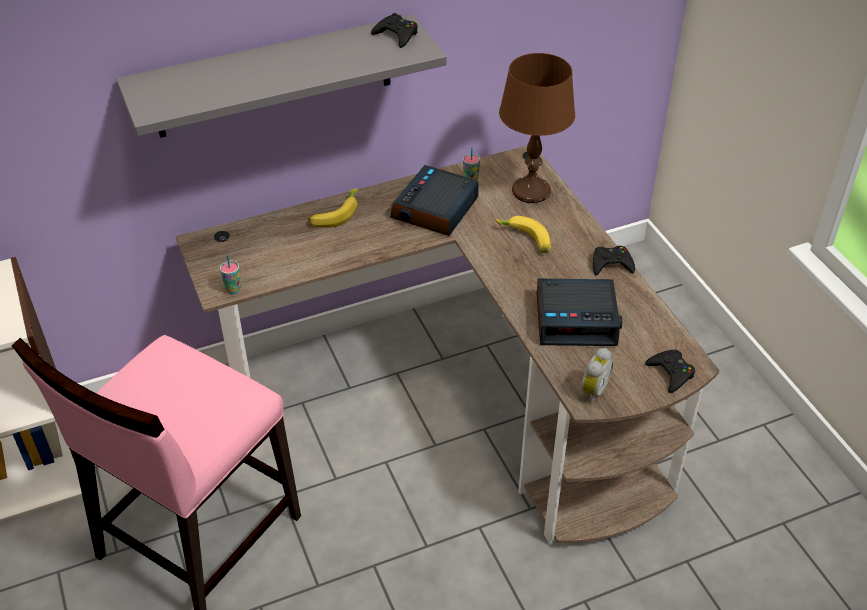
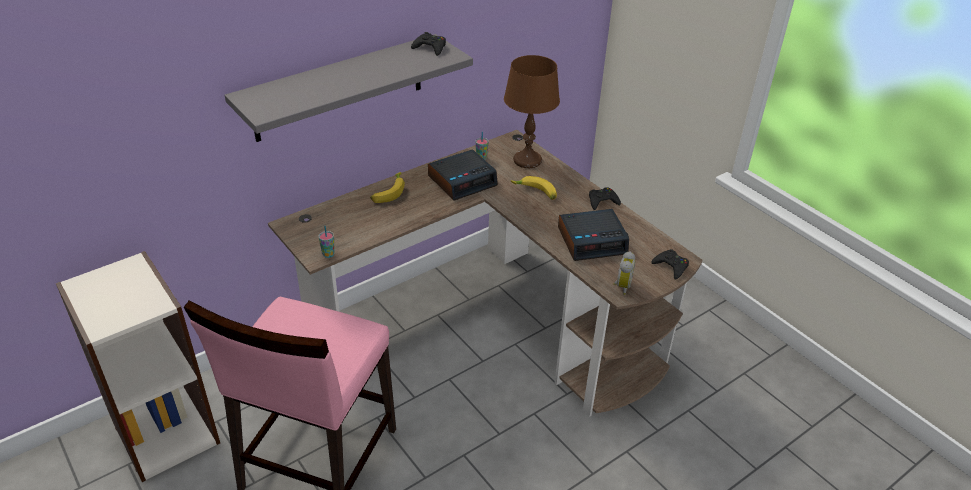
camera: 15 degrees left, 5 degrees down
(435, 209) = (462, 180): alarm clock -> alarm clock turned 135 degrees counterclockwise

